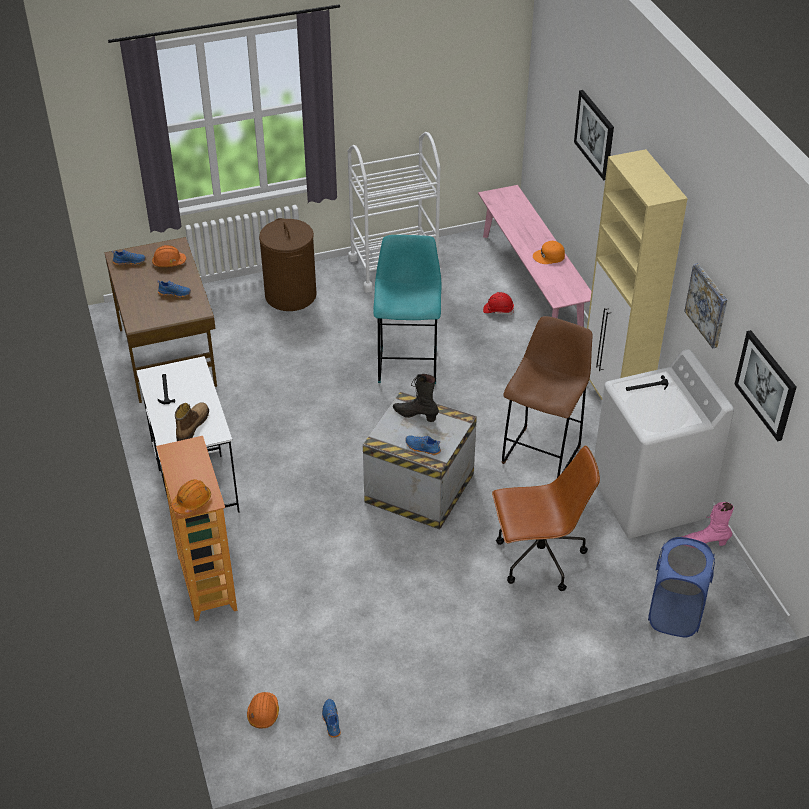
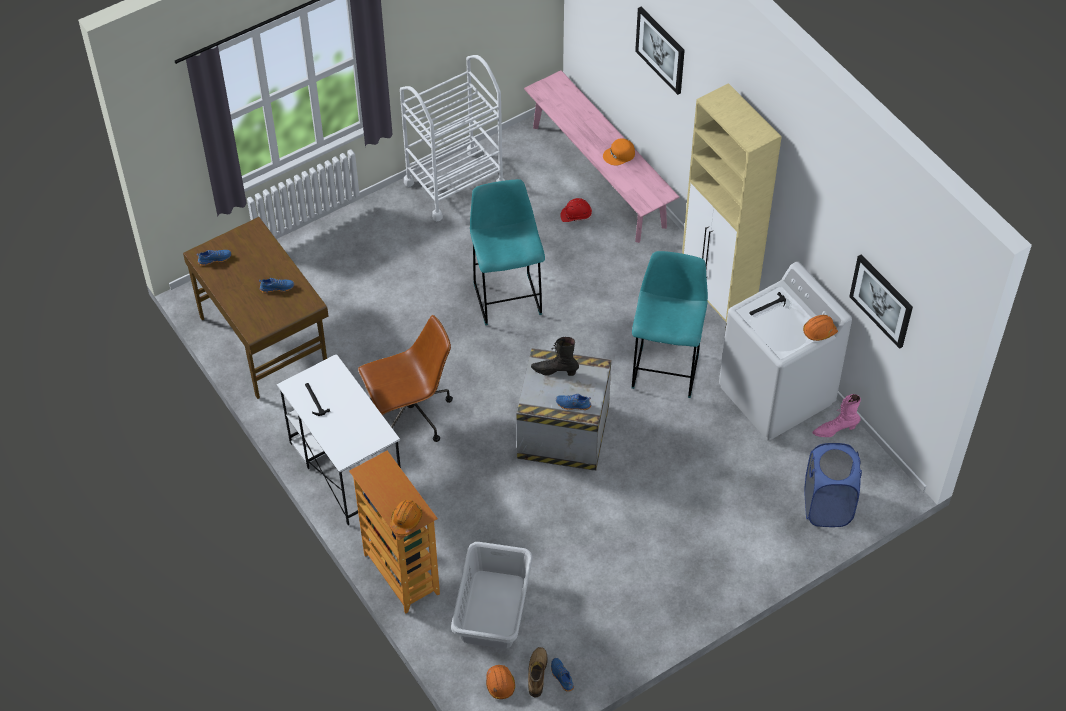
camera: 15 degrees left, 10 degrees up
(169, 262) = (255, 252): orange hard hat -> orange hard hat (820, 331)
(192, 426) = (356, 433): boot -> boot (536, 673)
(284, 637) = (492, 610): none -> grey laundry basket
(291, 295) = (361, 241): brown laundry basket -> none
(538, 558) = (693, 479): brown office chair -> brown office chair (410, 415)
(542, 453) = (666, 369): brown stool -> turquoise stool
(707, 305) = (812, 225): picture -> none

